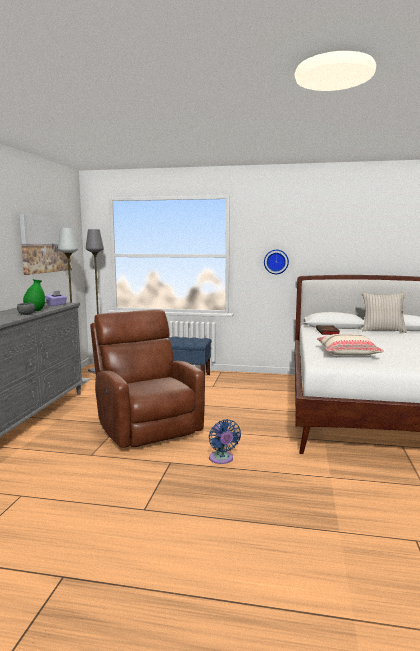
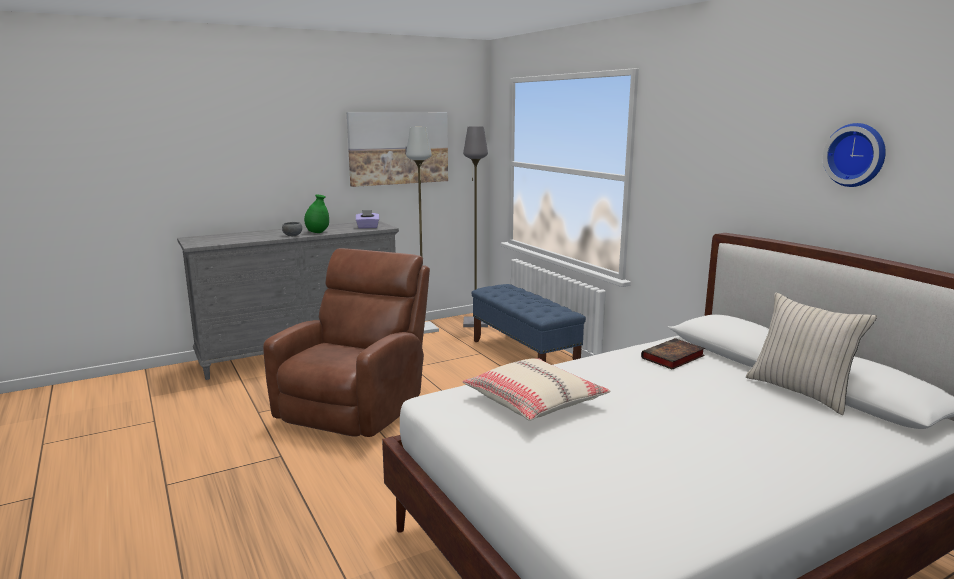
camera: 50 degrees right, 5 degrees up
(222, 459) = (319, 481): blue fan -> none
(276, 261) = (693, 198): wall clock -> wall clock (856, 155)

